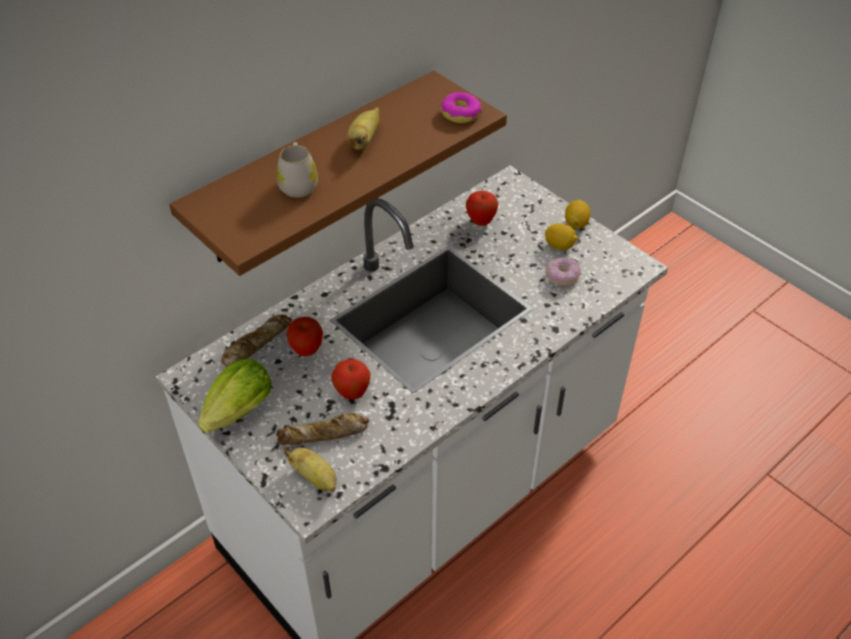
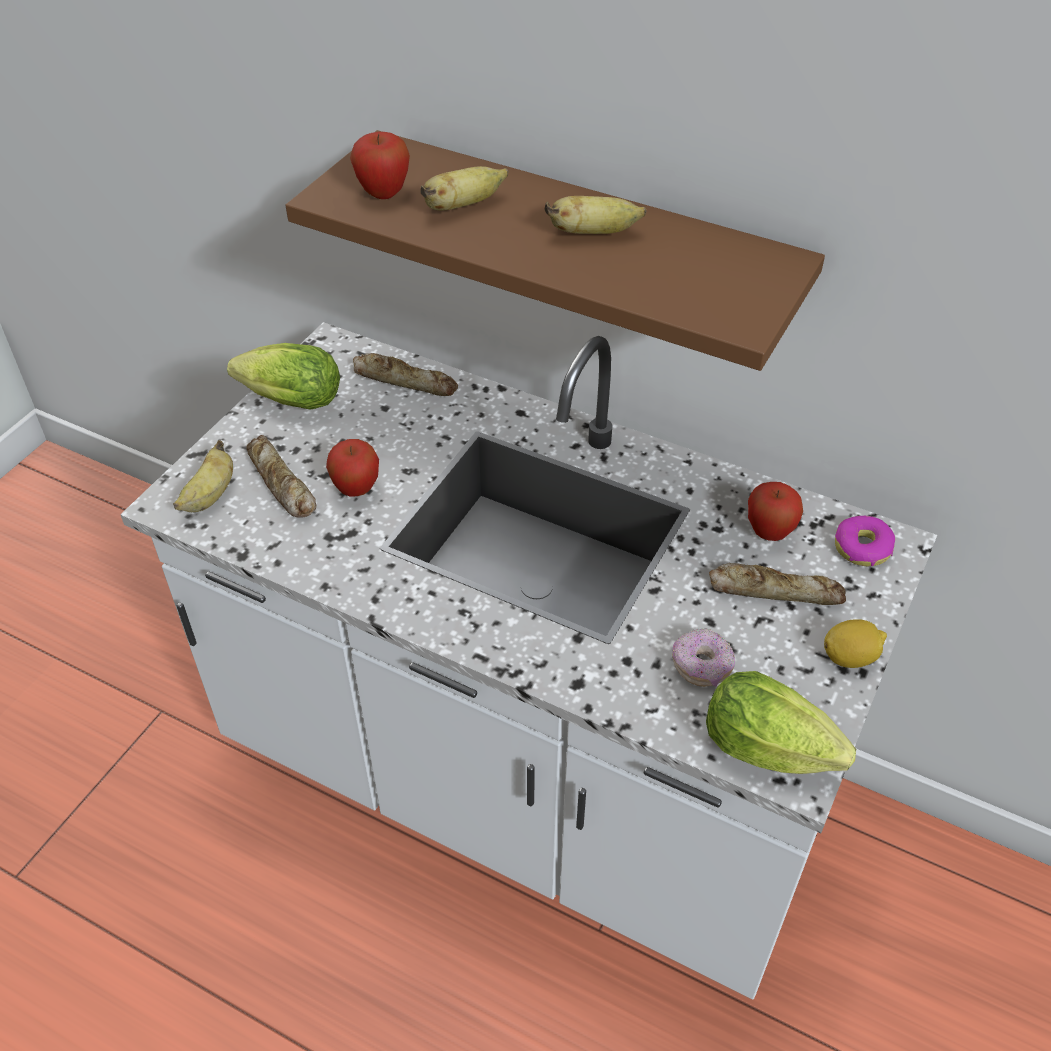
camera: 70 degrees right, 0 degrees up
(298, 184) = (463, 205): white mug -> banana
(307, 350) = (412, 427): apple -> apple (383, 194)
(460, 113) = (726, 304): donut -> donut (862, 548)
(522, 234) = (775, 590): none -> bread
(559, 246) = (777, 646): lemon -> none
(624, 269) = (775, 752): none -> lettuce

